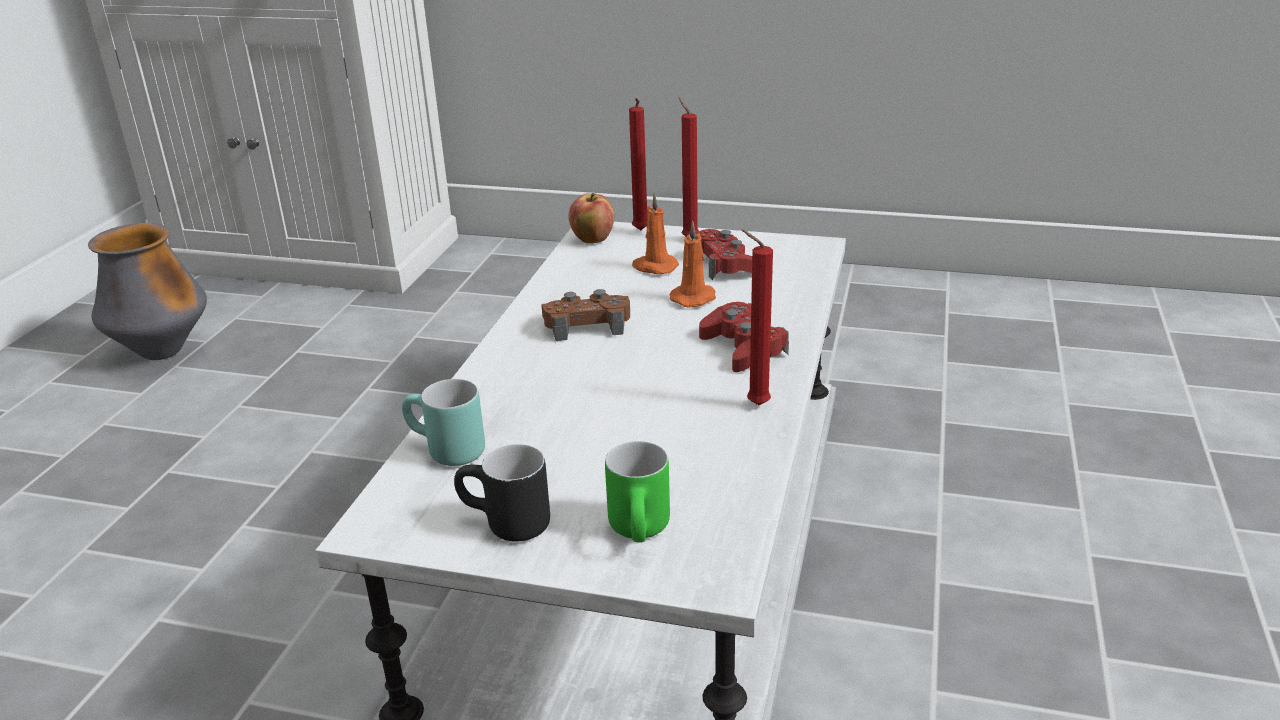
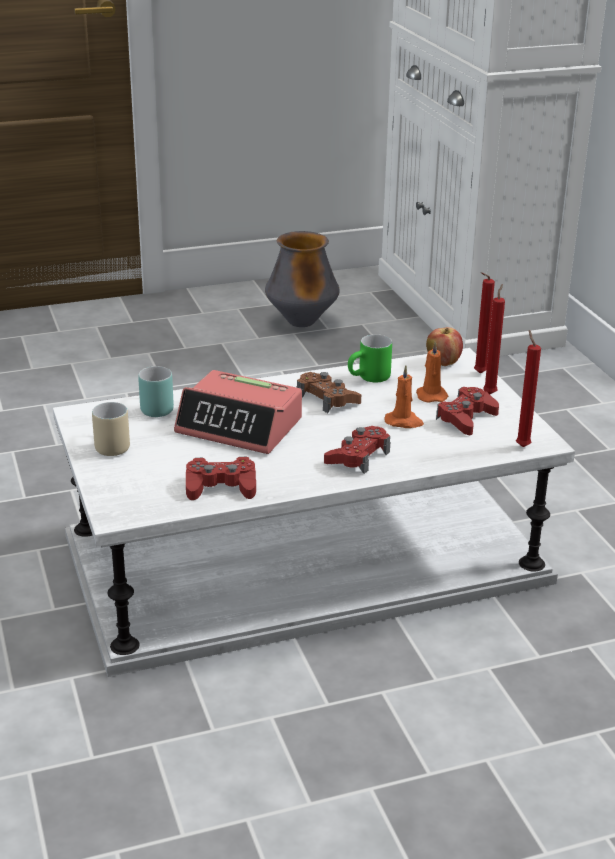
camera: 55 degrees right, 0 degrees up
(504, 526) = (108, 445): black mug -> beige mug
(581, 401) = (240, 426): none -> alarm clock
(644, 532) = (136, 483): green mug -> green mug (370, 380)
(722, 462) = (221, 486): none -> red game controller
(754, 404) = (292, 479): red candle -> red candle (521, 445)

